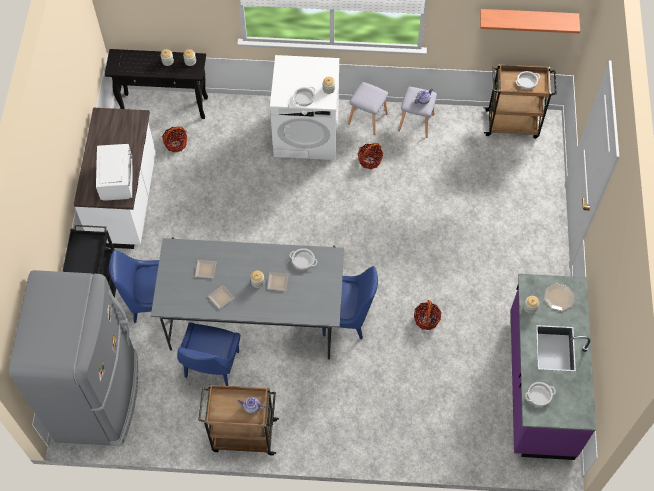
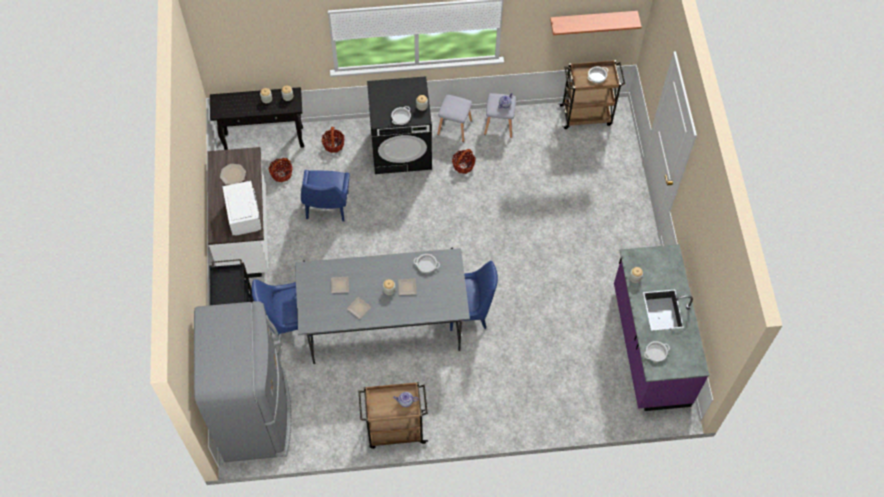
camera: 10 degrees left, 0 degrees up
(211, 366) = (354, 373): blue chair -> blue chair (327, 207)
(307, 134) = (401, 149): white washing machine -> black washing machine
(426, 319) = (540, 302): basket -> basket (333, 144)
(558, 297) = (658, 265): plate -> plate (233, 174)

